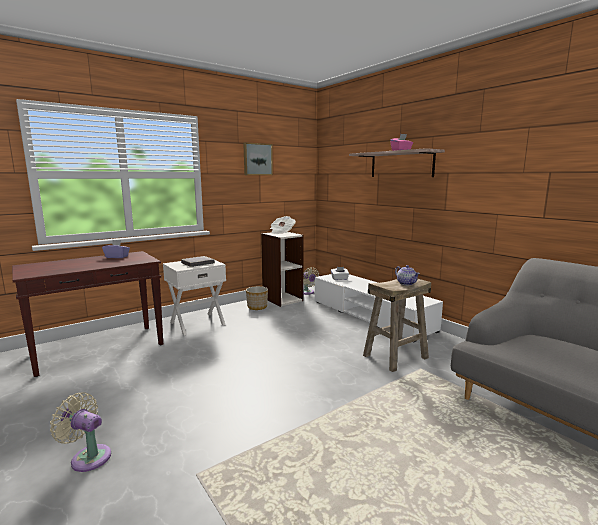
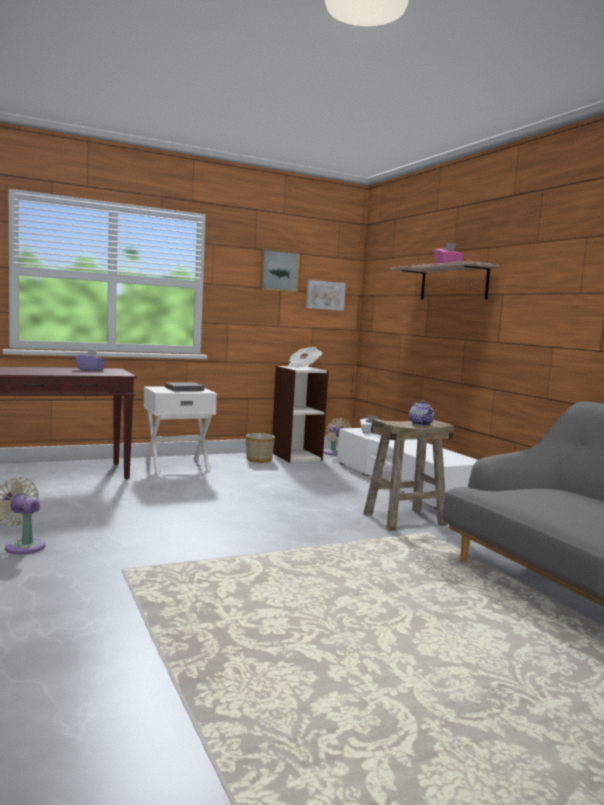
camera: 10 degrees right, 5 degrees down
(291, 176) = (324, 295): none -> picture

